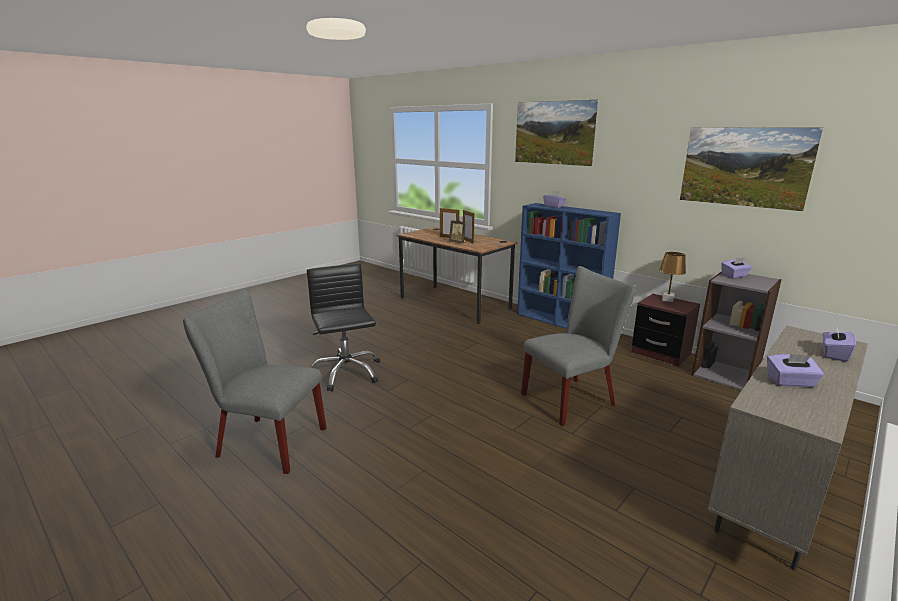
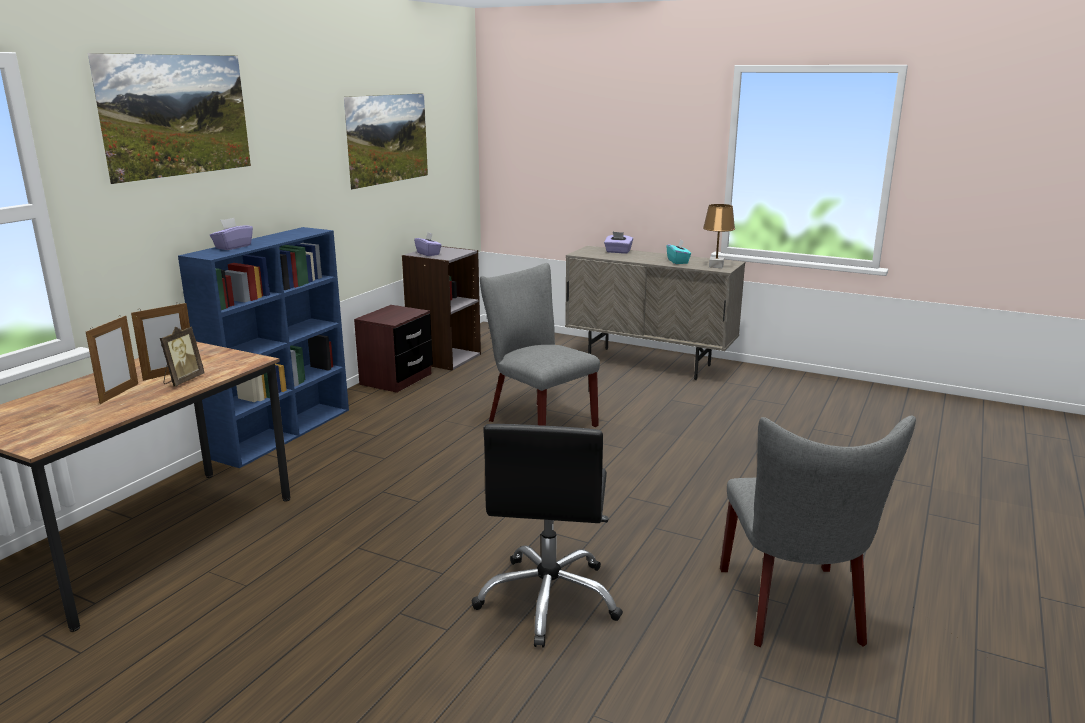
camera: 105 degrees left, 0 degrees up
(346, 372) = (549, 599): black office chair -> black office chair turned 45 degrees counterclockwise
(668, 300) = (380, 314): brown table lamp -> brown table lamp (716, 266)
(790, 382) = (678, 261): purple tissue box -> turquoise tissue box

